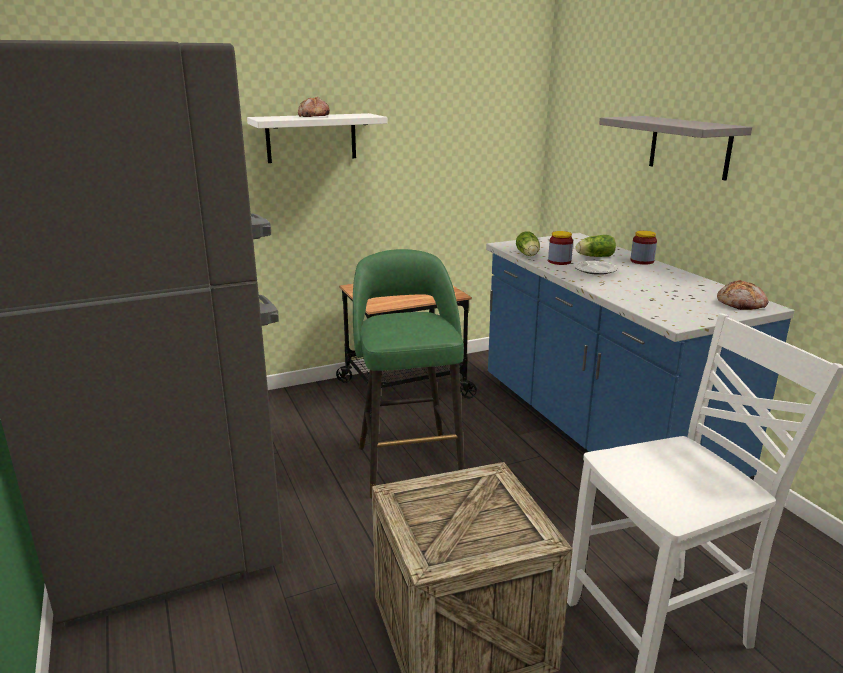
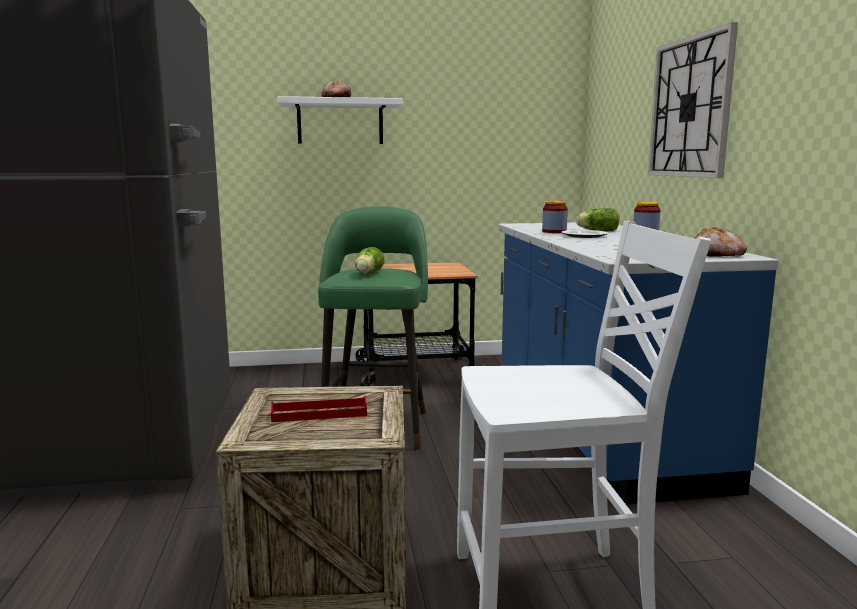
camera: 15 degrees right, 10 degrees down
(464, 515) = (319, 413): none -> red tray
(528, 255) = (528, 228): lettuce -> lettuce (368, 273)
(689, 147) = (690, 107): grey shelf -> wall clock

